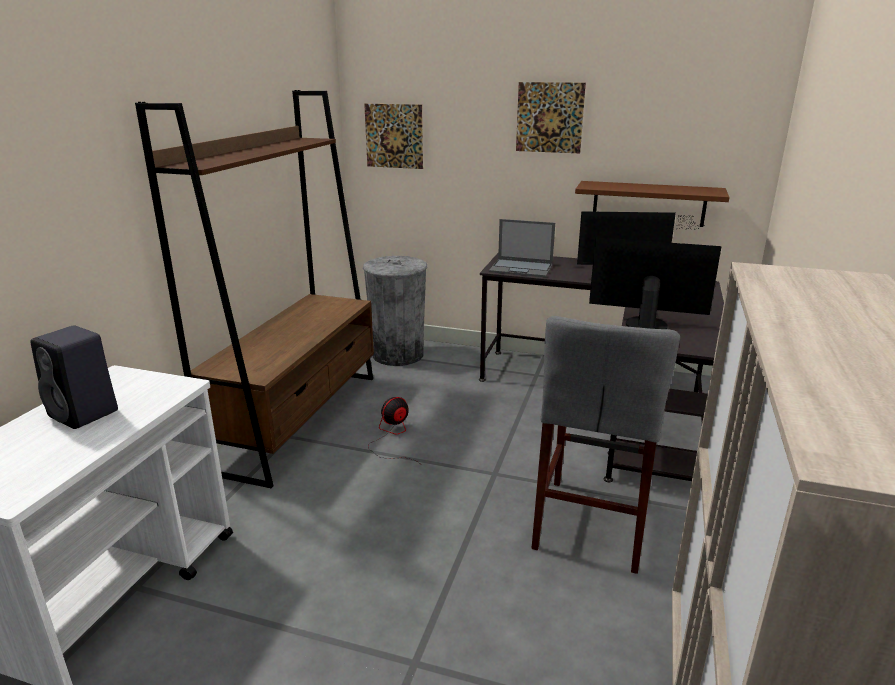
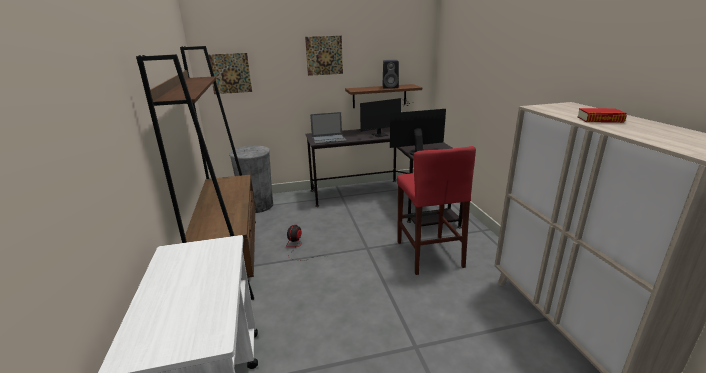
camera: 30 degrees left, 0 degrees up
(85, 414) = (186, 278): black speaker -> black speaker (391, 87)
(592, 523) = (429, 254): grey stool -> red stool
(827, 325) = (600, 119): none -> book

